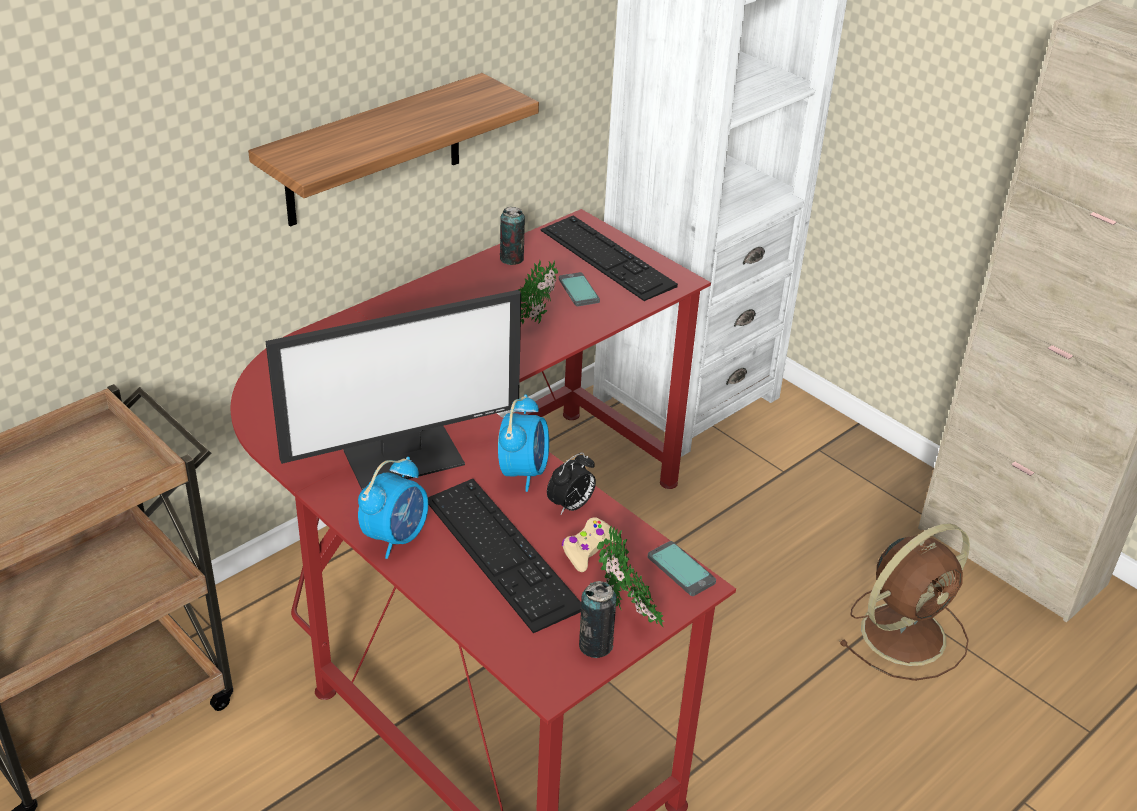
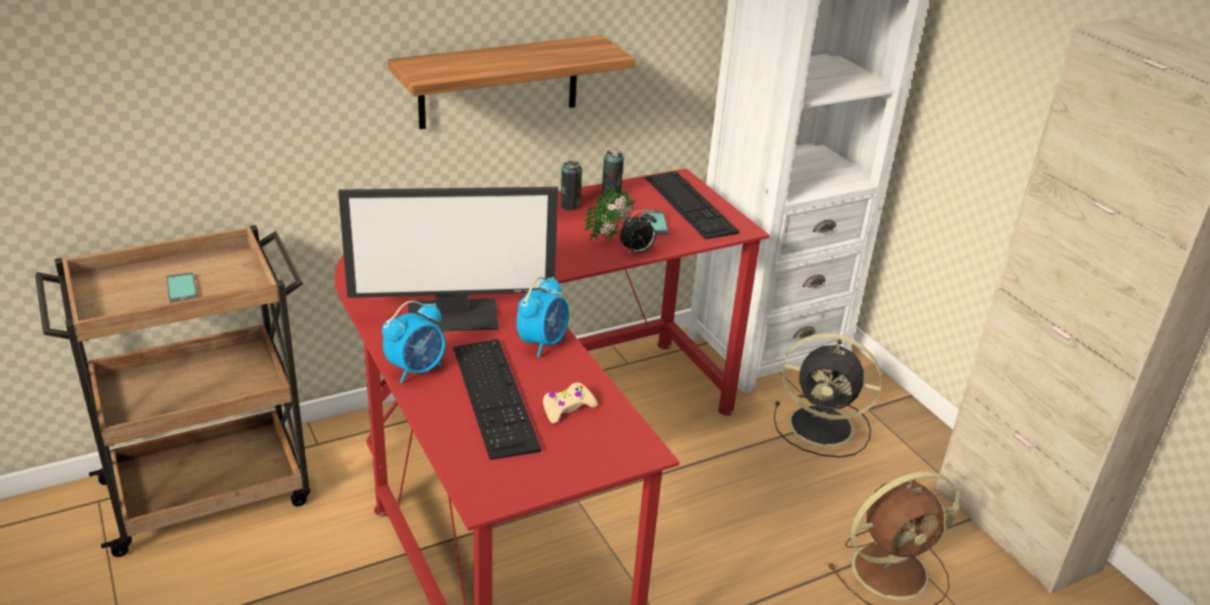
camera: 15 degrees right, 5 degrees down
(571, 506) = (569, 374): alarm clock -> alarm clock (637, 251)
(595, 645) = (536, 479): can -> can (570, 206)
(627, 613) = (575, 461): potted plant -> none
(681, 569) = (638, 438): phone -> phone (182, 290)
(780, 480) = (824, 427): none -> black fan

